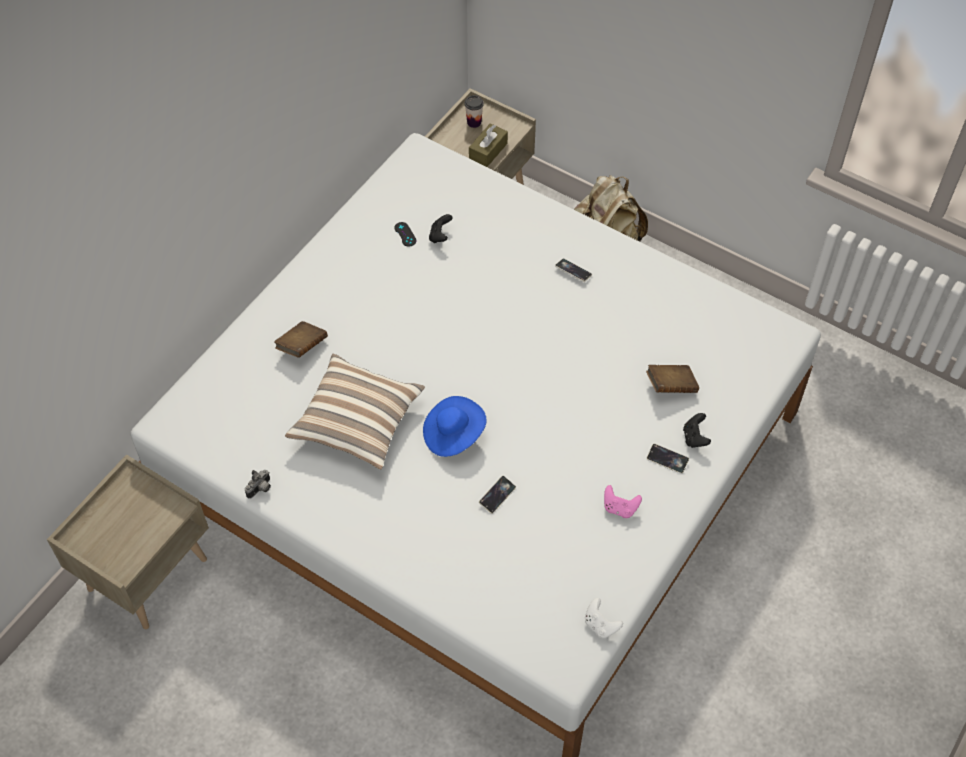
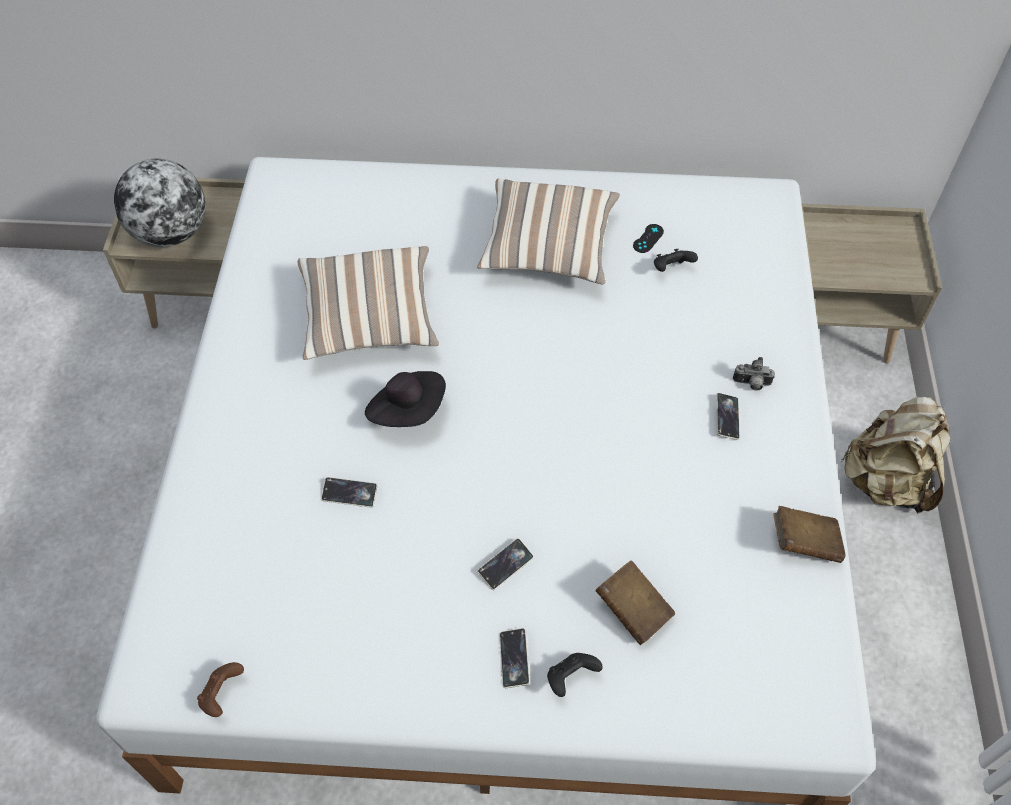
camera: 60 degrees right, 0 degrees up
(136, 534) = (171, 233): none -> globe
(260, 489) = (239, 281): camera -> camera (751, 384)
(302, 347) = (435, 228): brown book -> brown book (804, 543)
(371, 292) = (548, 248): none -> pillow
(453, 434) = (408, 411): blue hat -> black hat
(474, 122) = (883, 238): cup -> none
(488, 151) = (854, 270): brown tissue box -> none
(600, 625) = (222, 694): white game controller -> brown game controller
(603, 435) = (505, 565): none -> phone
(620, 508) = (407, 636): pink game controller -> none

